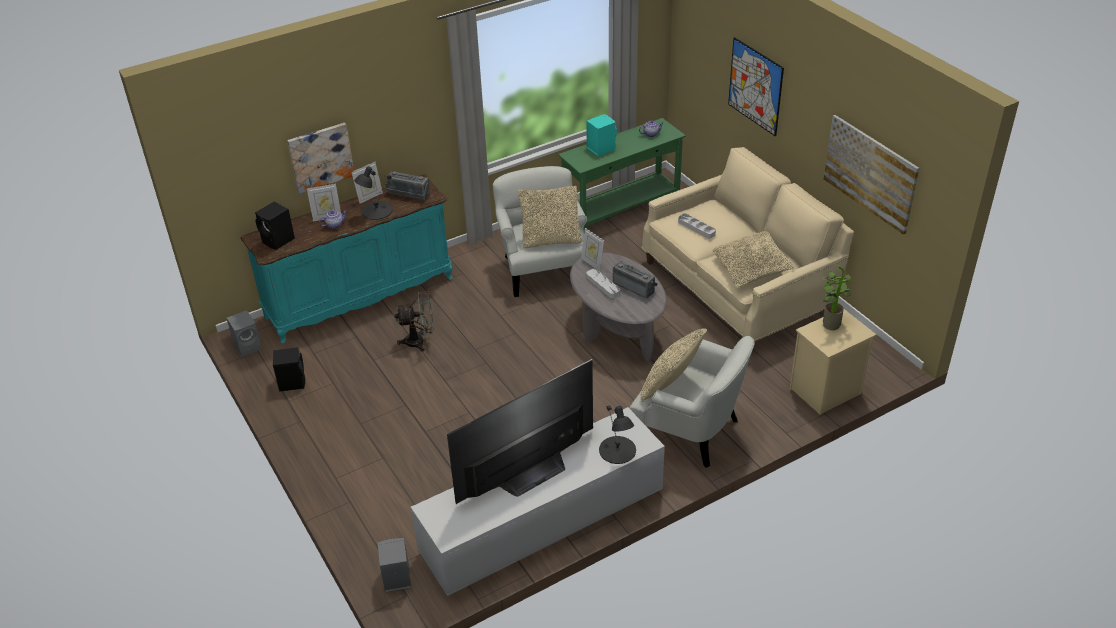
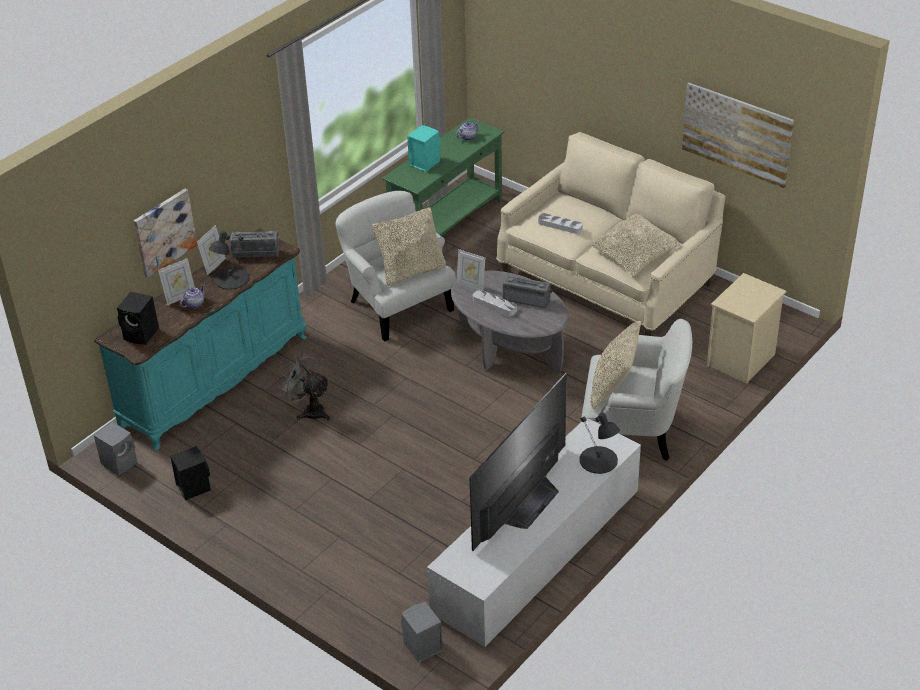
camera: 20 degrees left, 0 degrees up
(420, 341) = (309, 411): grey fan -> grey fan turned 120 degrees counterclockwise
(755, 86) = (585, 67): picture -> none
(830, 323) = (739, 290): potted plant -> none

